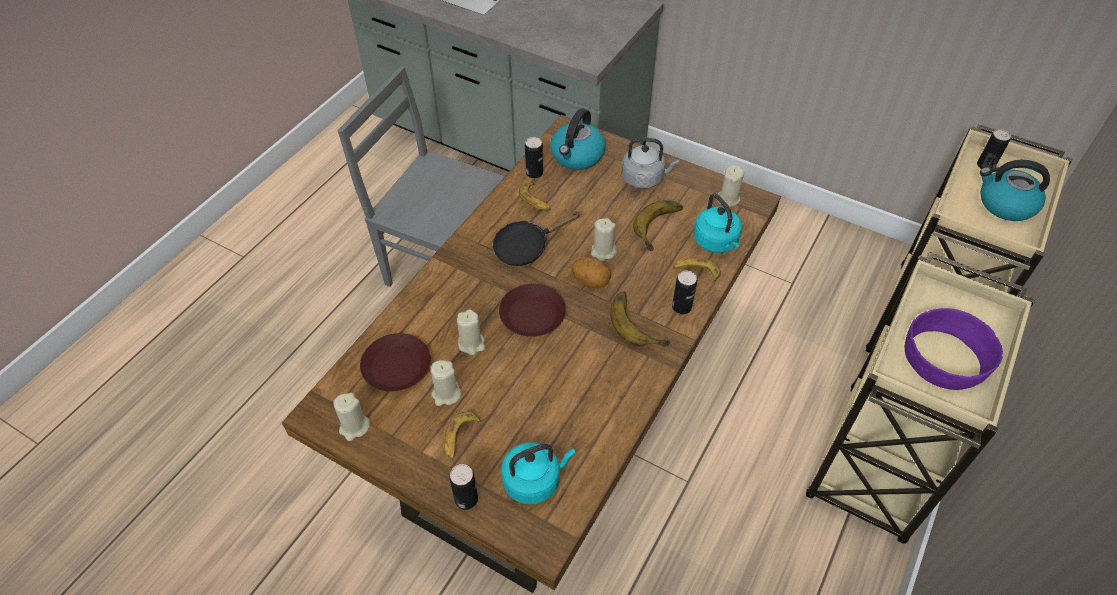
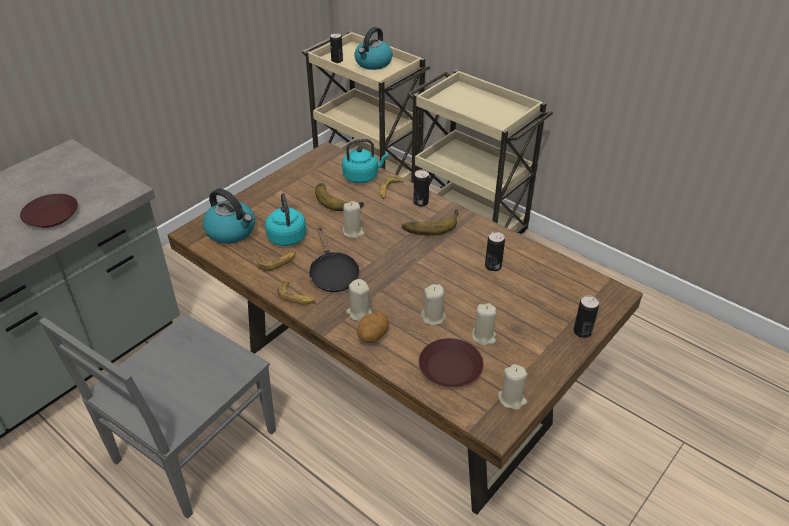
camera: 80 degrees left, 10 degrees down
(460, 438) = (527, 331): banana -> banana (296, 297)
(533, 314) = (410, 278): brown plate -> brown plate (51, 215)
(534, 173) = (240, 259): can -> can (493, 266)
(534, 480) = (566, 293): turquoise kettle -> turquoise kettle (286, 236)
(591, 281) = (383, 242): potato -> potato (372, 336)
(645, 178) = (278, 198): grey kettle -> none
(728, 198) = (319, 163): beige candle -> beige candle (359, 313)
(945, 360) = (489, 111): purple bowl -> none

